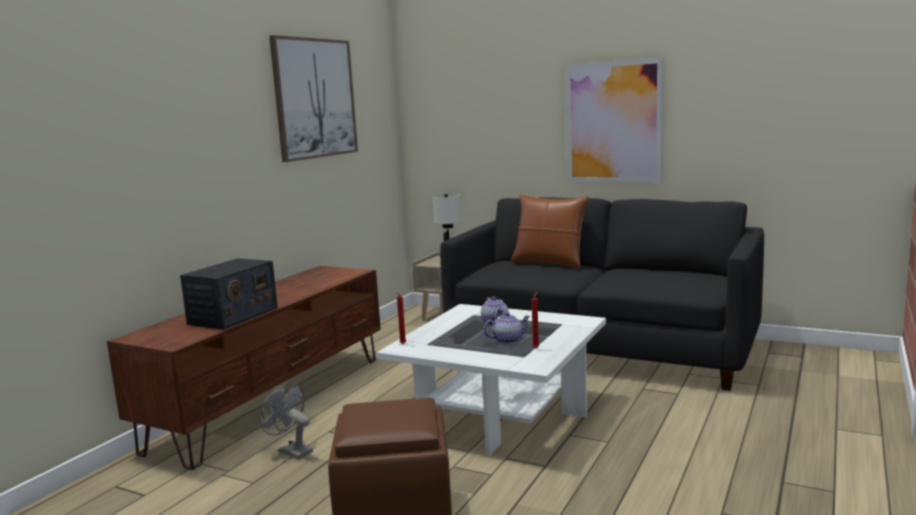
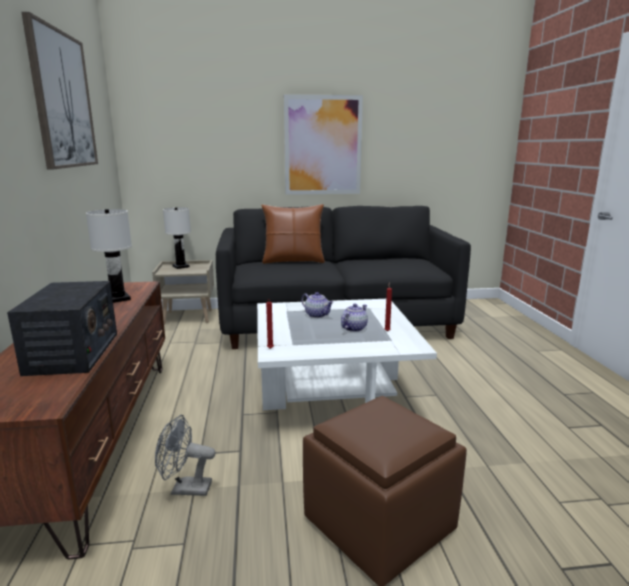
camera: 35 degrees left, 5 degrees up
(321, 281) = (118, 299): none -> white table lamp

